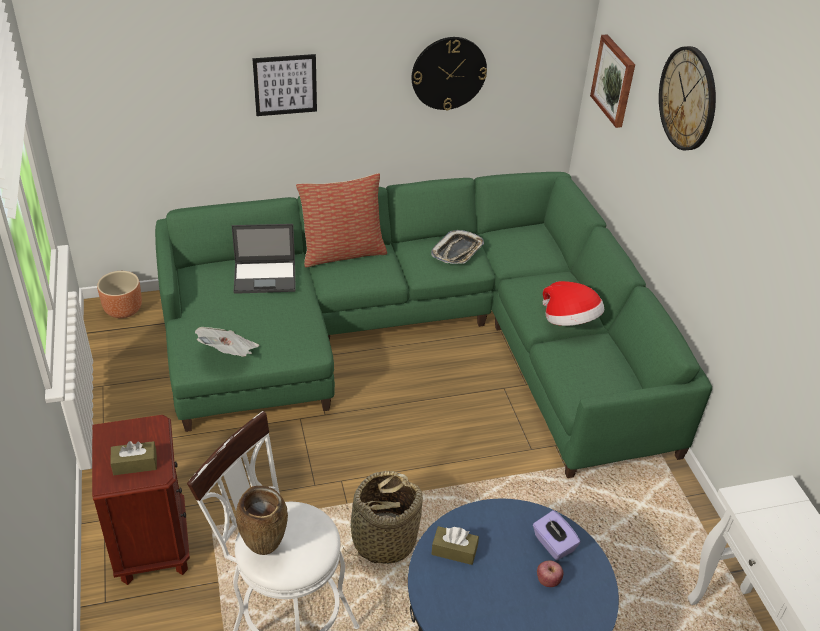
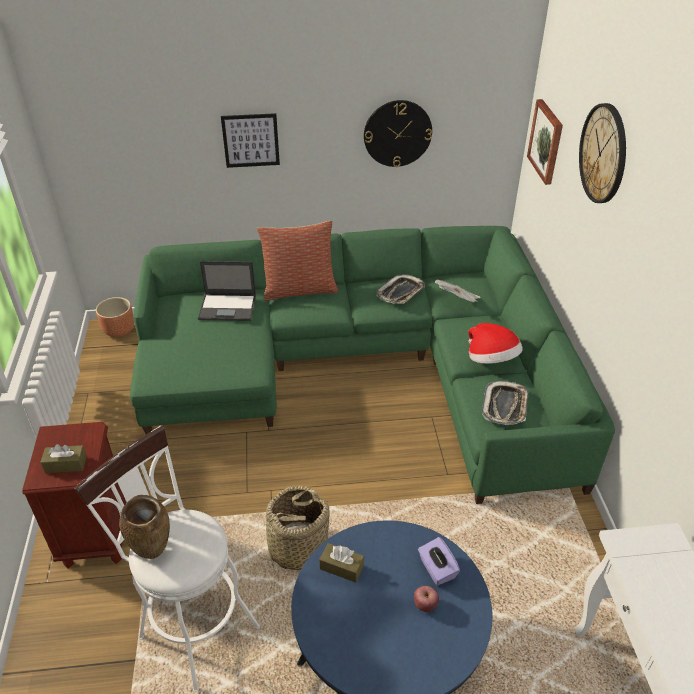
camera: 10 degrees right, 0 degrees up
(229, 353) = (182, 371): newspaper -> newspaper (457, 301)
(592, 370) = (505, 406): none -> tray

